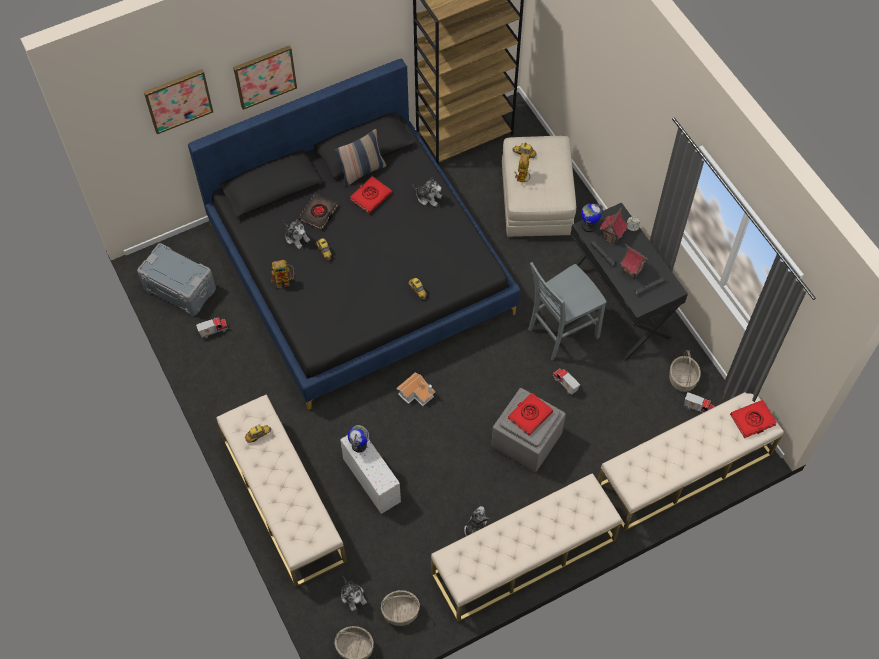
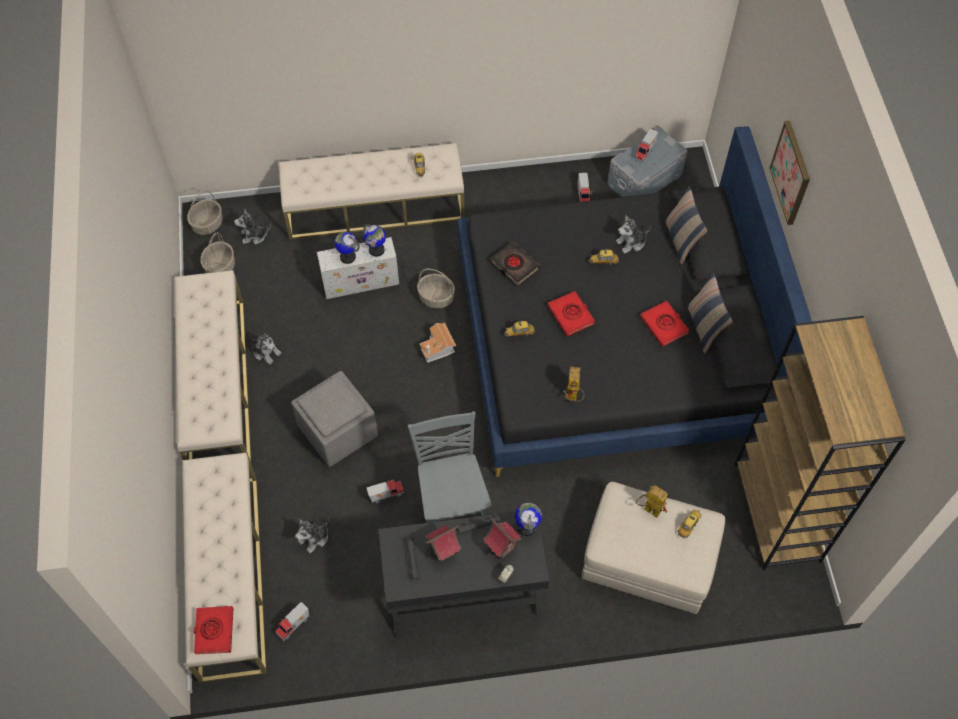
camera: 110 degrees right, 0 degrees up
(171, 273) = (645, 152): none -> toy truck
(178, 100) = (767, 78): picture -> none
(282, 205) = (680, 240): none -> pillow
(285, 281) = (578, 219): toy robot -> toy robot (573, 397)
(319, 213) = (657, 270): black book -> black book (514, 265)
(375, 466) = (347, 257): none -> globe
(428, 197) = (644, 383): plush toy -> plush toy (314, 538)
(529, 415) = (333, 404): red book -> red book (571, 315)
(682, 379) = (336, 625): basket -> basket (436, 297)

